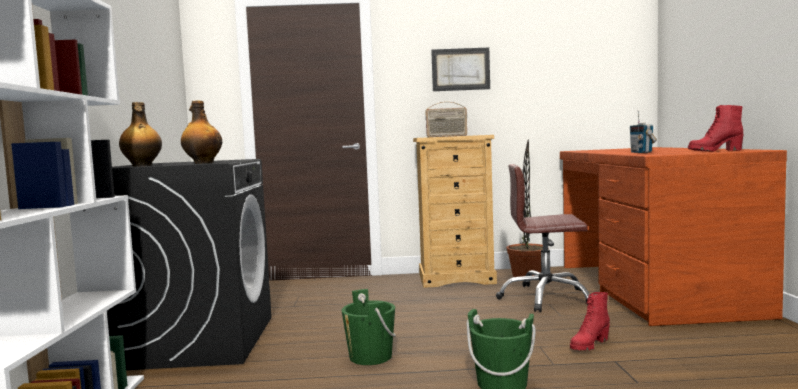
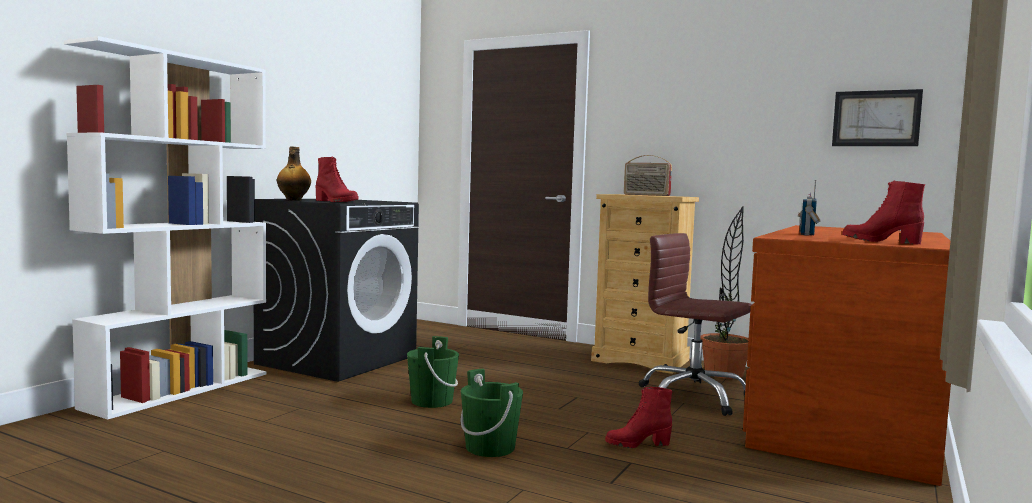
camera: 30 degrees right, 0 degrees up
(203, 163) = (336, 201): bottle -> red boot
(460, 69) = (681, 117): picture -> picture (876, 118)

